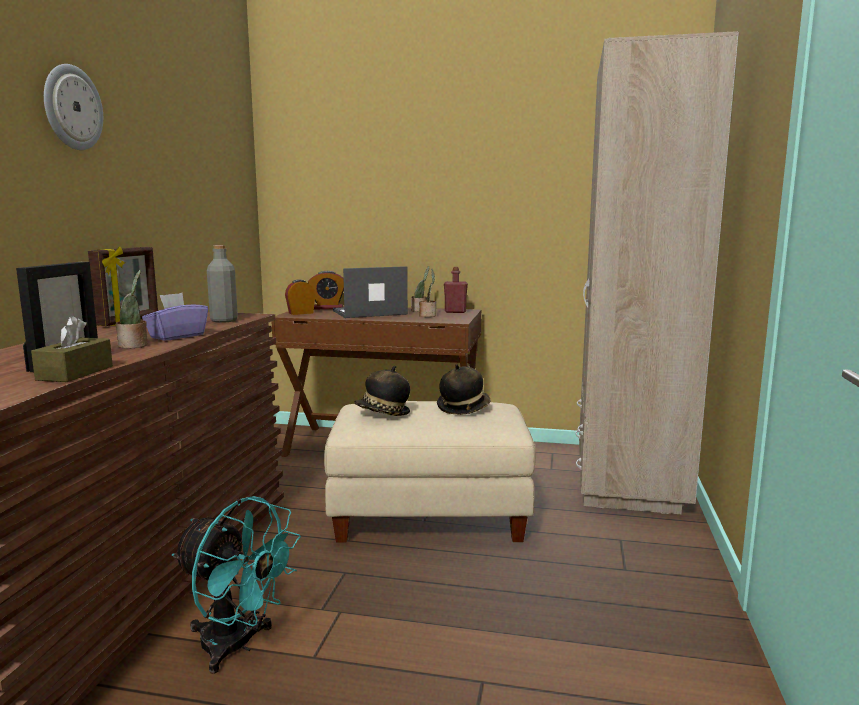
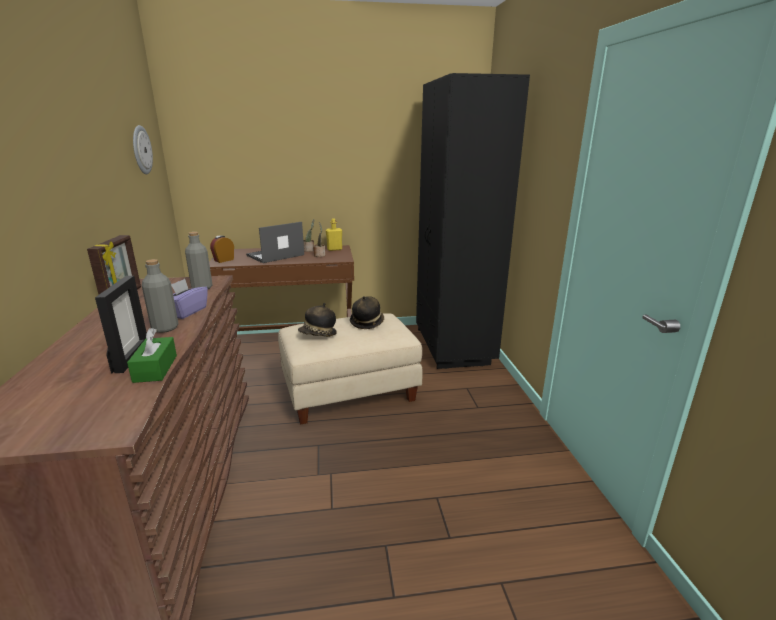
camera: 20 degrees left, 10 degrees up
(72, 108) = (47, 125): wall clock -> wall clock (141, 150)
(75, 373) = (155, 368): brown tissue box -> green tissue box
(134, 346) = (165, 328): potted plant -> grey bottle
(237, 646) = (278, 514): turquoise fan -> none
(328, 308) = (239, 252): alarm clock -> none
(455, 312) = (334, 249): red bottle -> yellow bottle
(627, 480) = (453, 346): beige wardrobe -> black wardrobe

